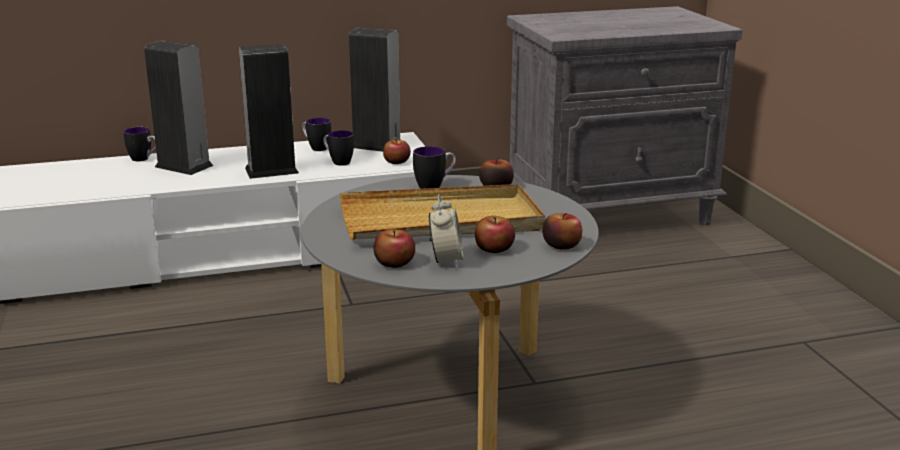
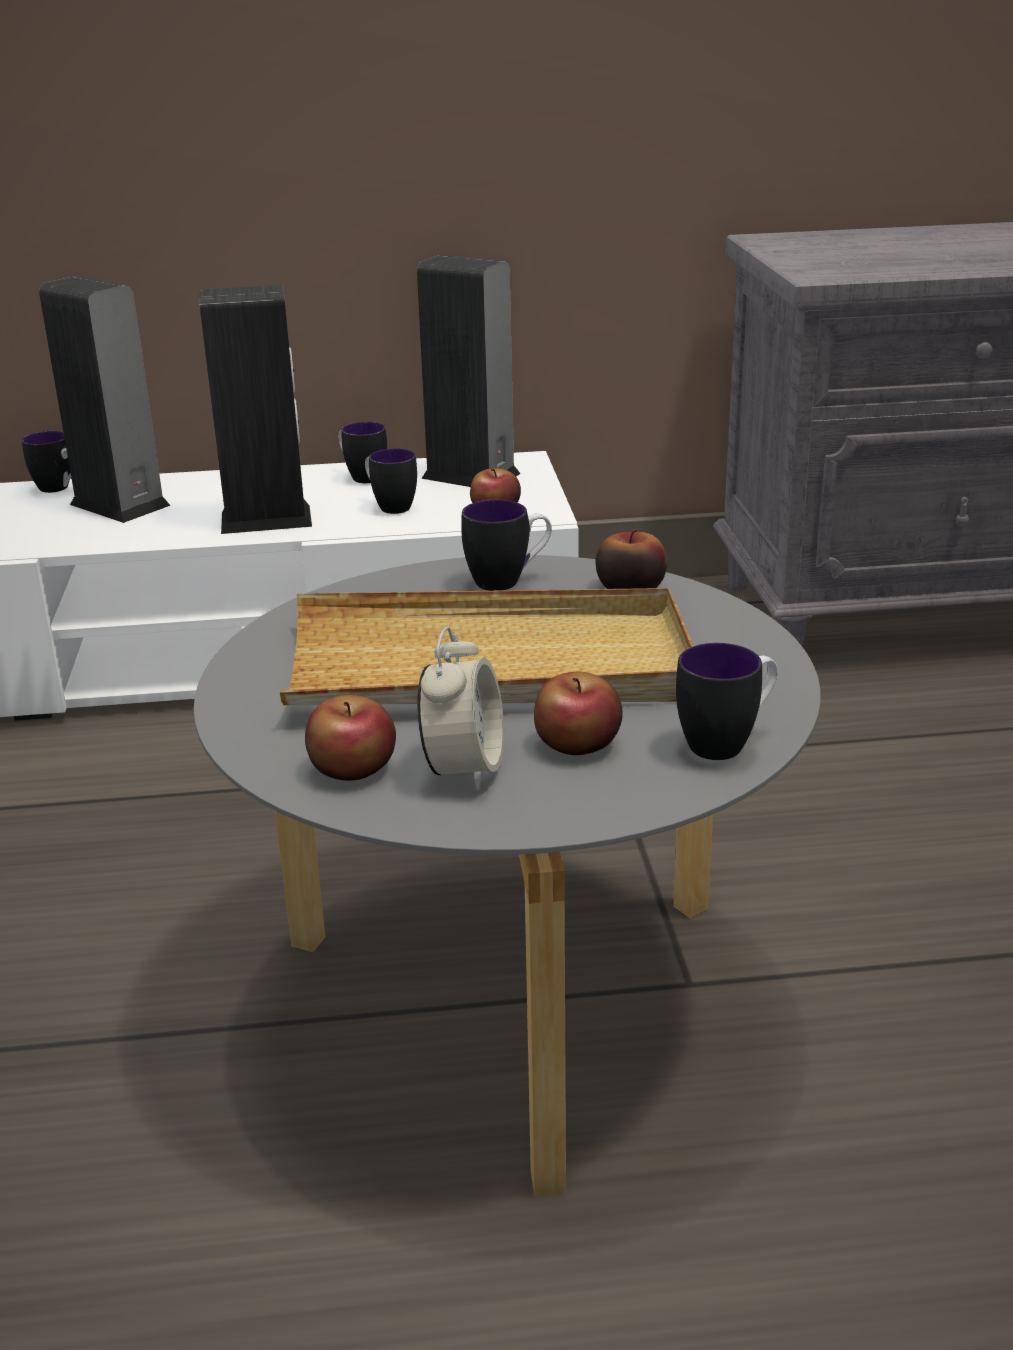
camera: 10 degrees right, 5 degrees up
(561, 245) = (727, 742): apple -> mug

